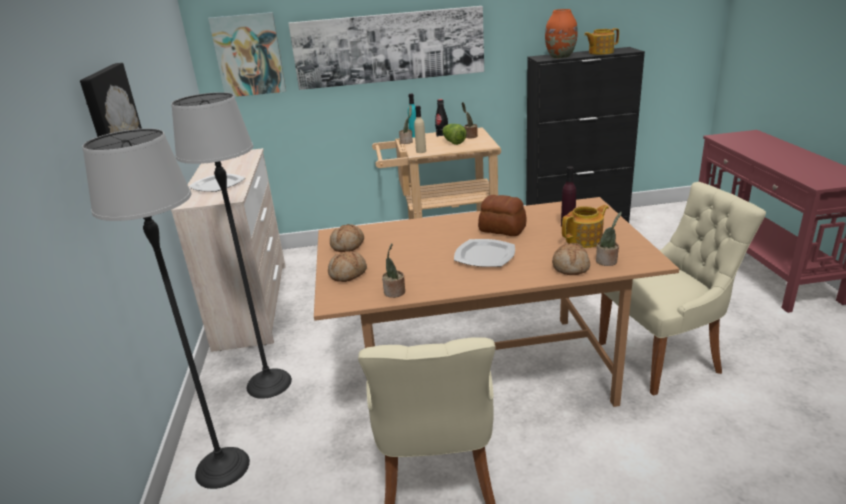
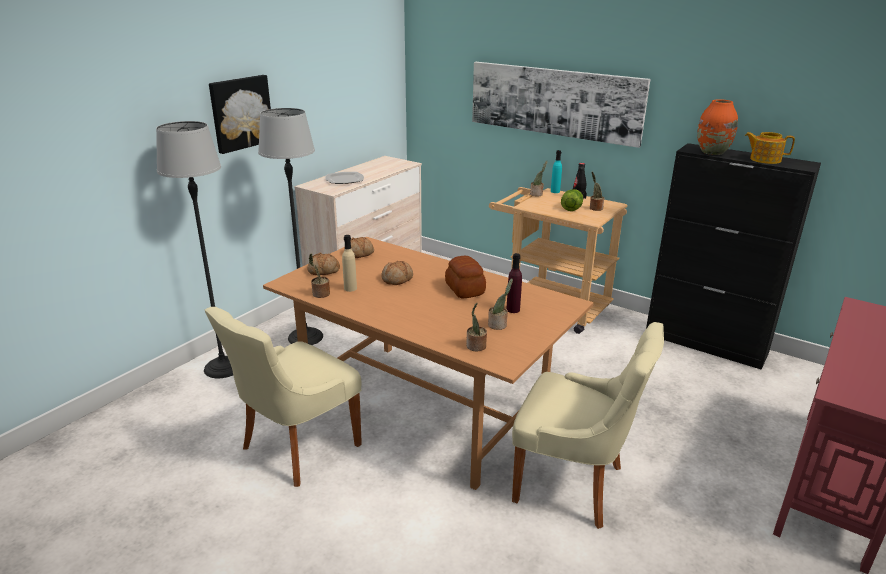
camera: 40 degrees right, 0 degrees up
(248, 55) = (443, 83): picture -> none
(421, 151) = (530, 206): beige bottle -> beige bottle (350, 288)
(484, 255) = (413, 300): plate -> none
(571, 266) = (445, 336): bread -> bread (397, 279)
(585, 240) = (498, 325): teapot -> potted plant

